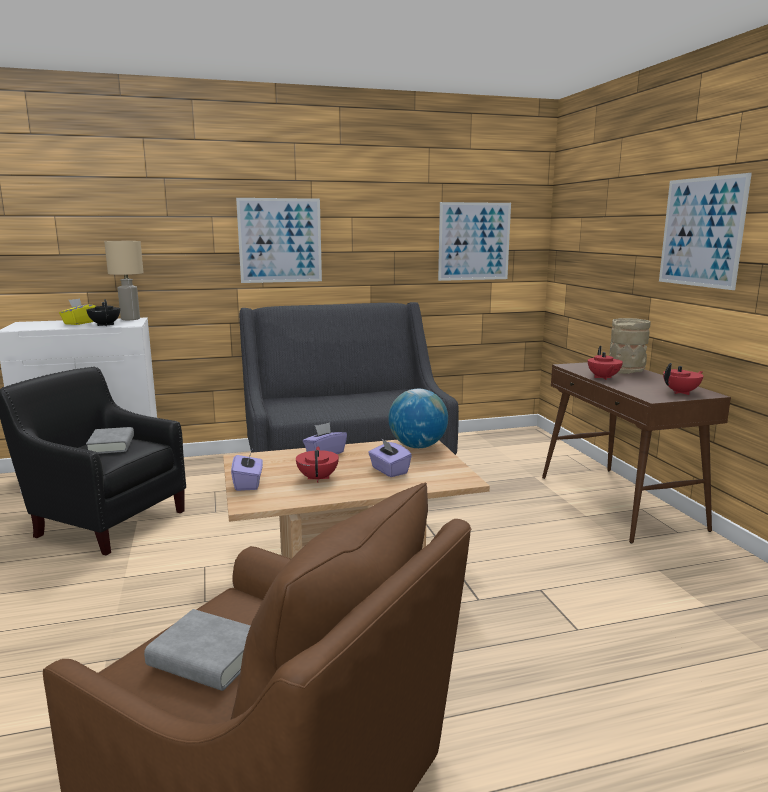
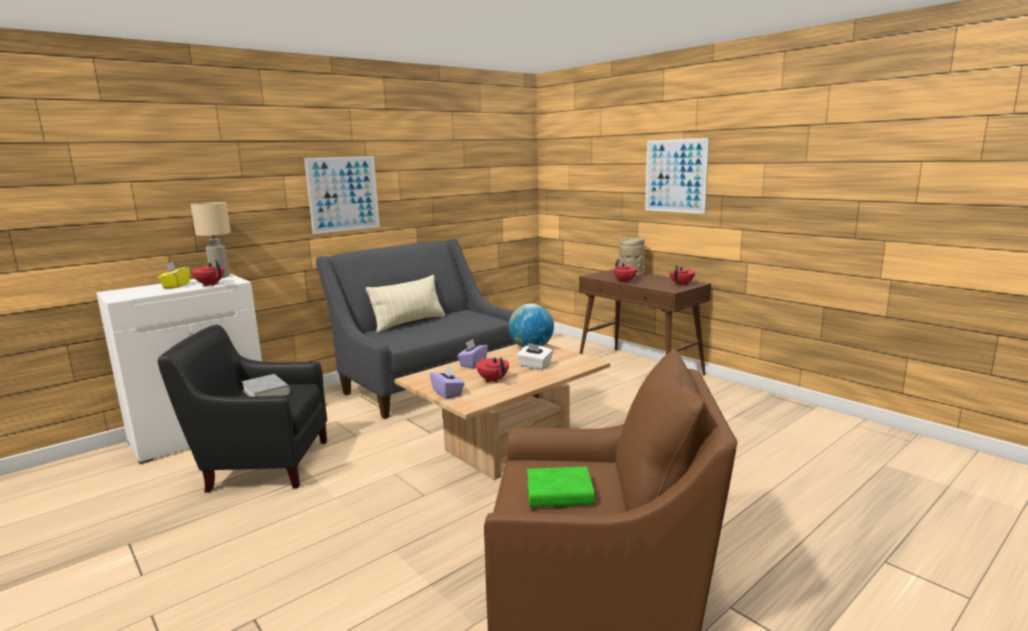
camera: 25 degrees left, 0 degrees up
(105, 325) = (210, 284): black teapot -> red teapot
(206, 657) = (559, 493): grey book -> green book
(330, 395) = (409, 323): none -> beige pillow
(389, 470) = (534, 366): purple tissue box -> white tissue box
(474, 241) = (489, 186): picture -> none

